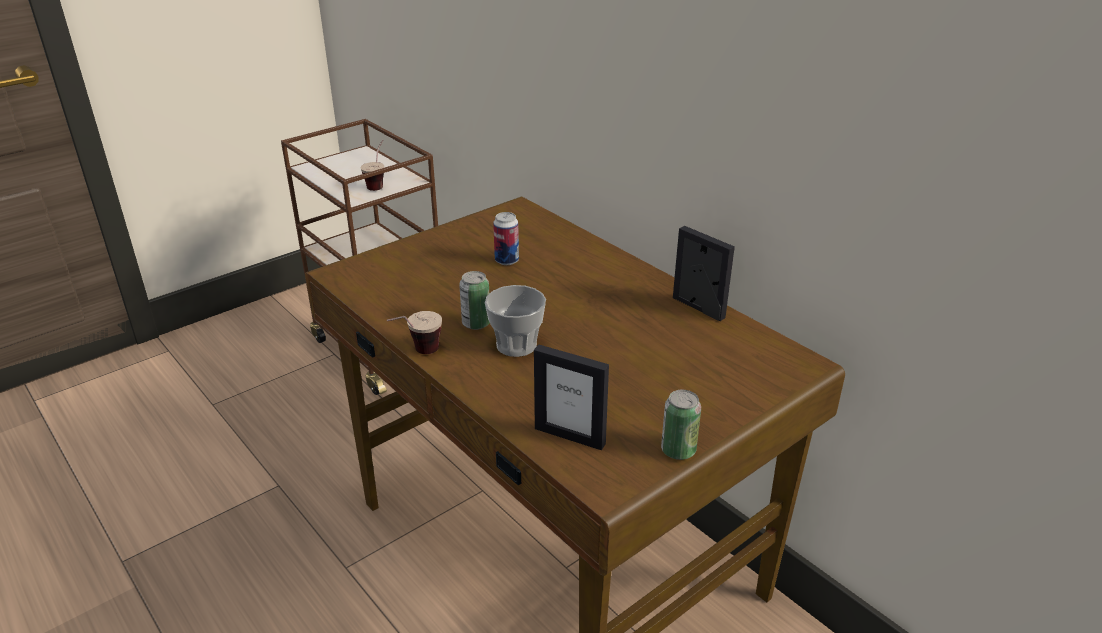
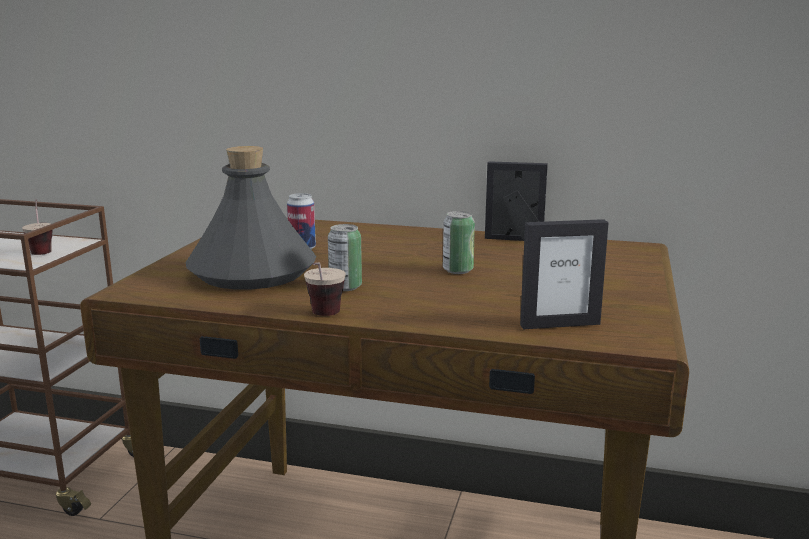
camera: 35 degrees left, 15 degrees down
(434, 281) = (252, 273): none -> grey bottle
(516, 345) = (408, 289): cup -> none
(678, 450) = (653, 308): can -> can (458, 270)

